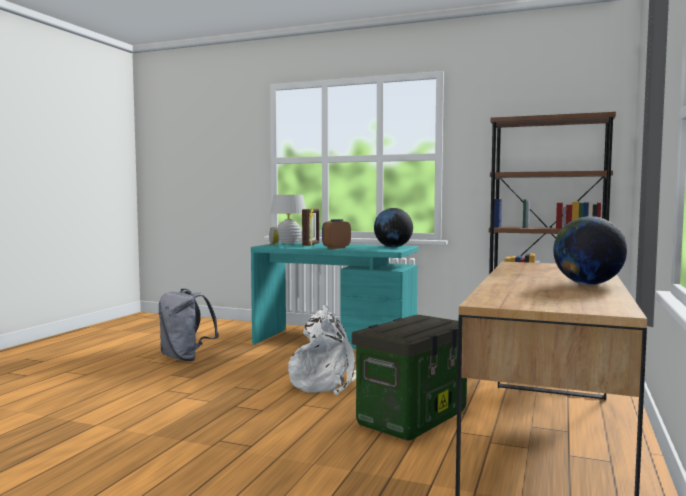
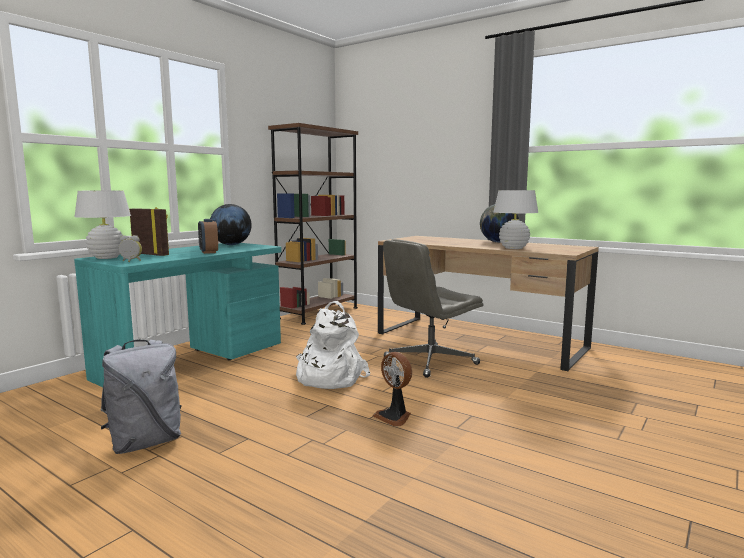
camera: 75 degrees left, 5 degrees up
(239, 414) = (394, 417): none -> fan
(412, 417) = (430, 361): storage box -> grey office chair
(509, 288) = (513, 248): none -> white table lamp

